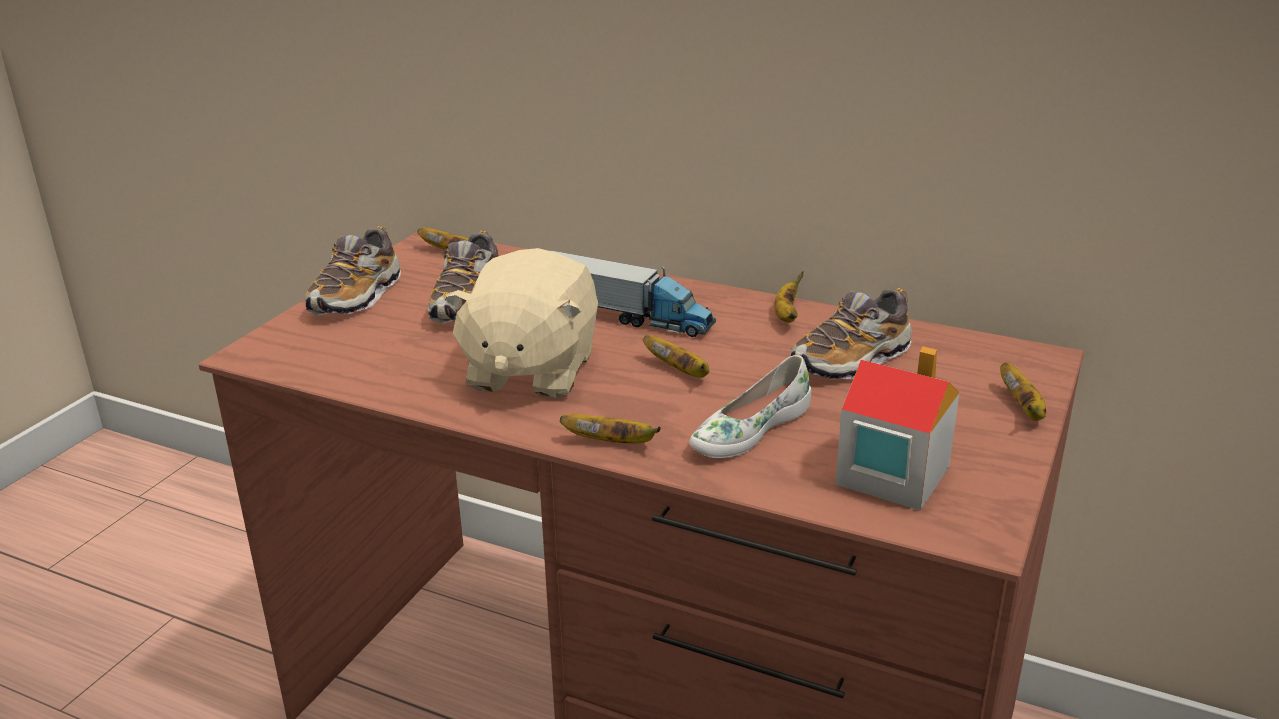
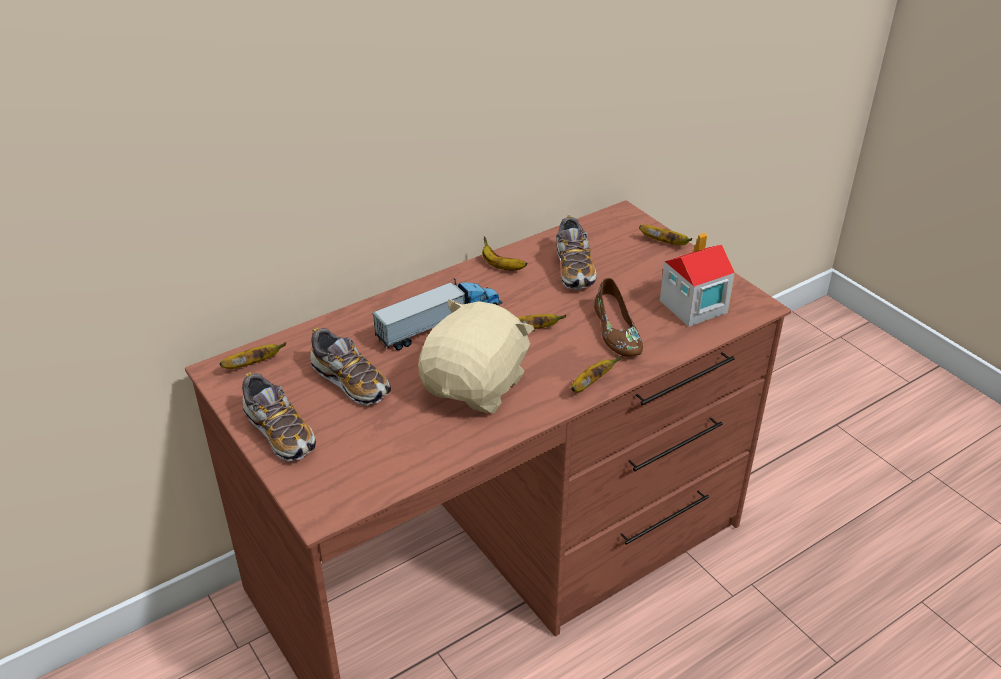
camera: 60 degrees left, 10 degrees up
(530, 370) = (476, 386): beige plush toy -> beige plush toy turned 105 degrees counterclockwise
(748, 429) = (616, 331): white shoe -> brown shoe

